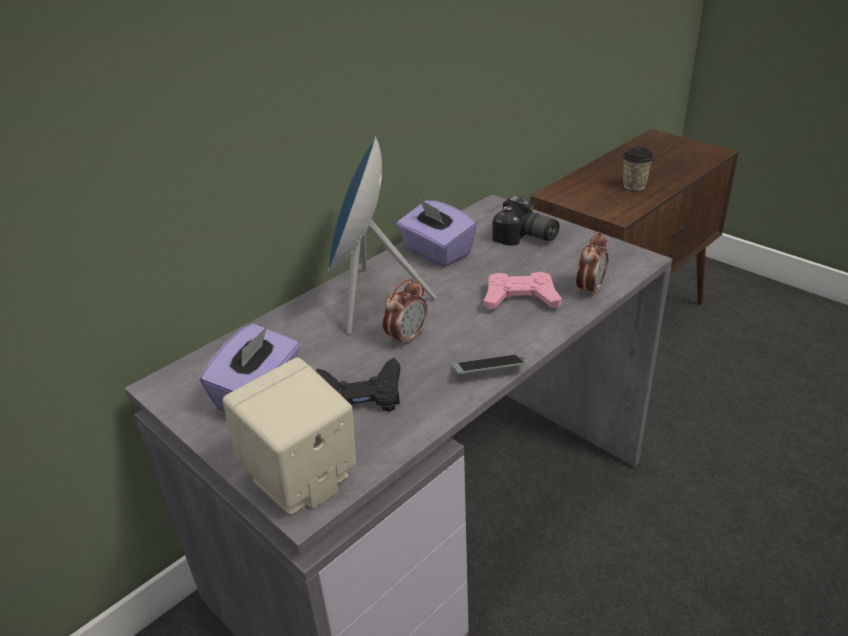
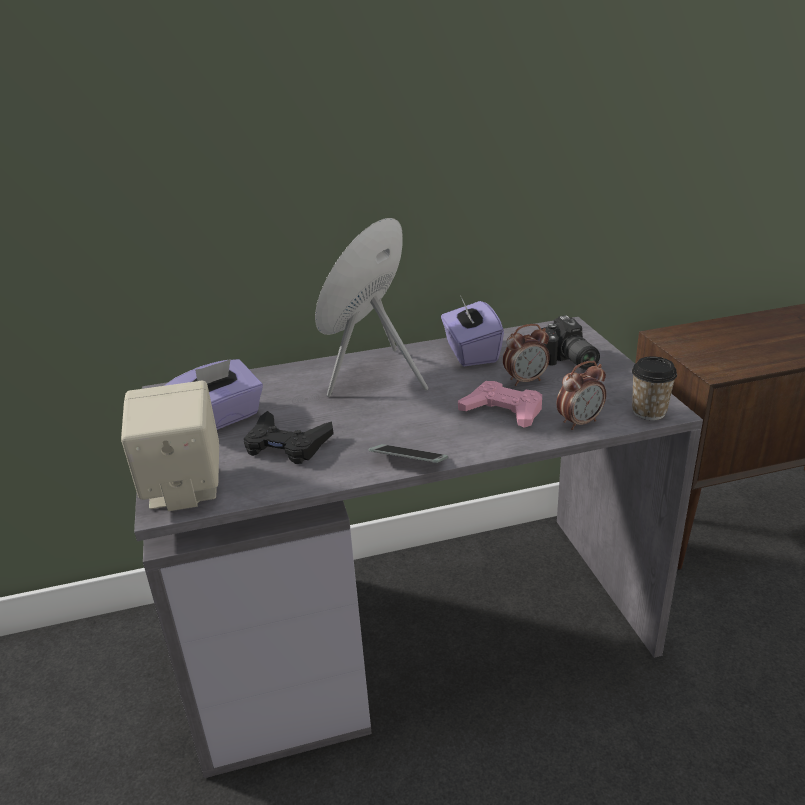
camera: 30 degrees right, 5 degrees down
(407, 338) = (370, 413): alarm clock -> alarm clock (525, 380)
(634, 186) = (766, 347): cup -> cup (649, 412)

